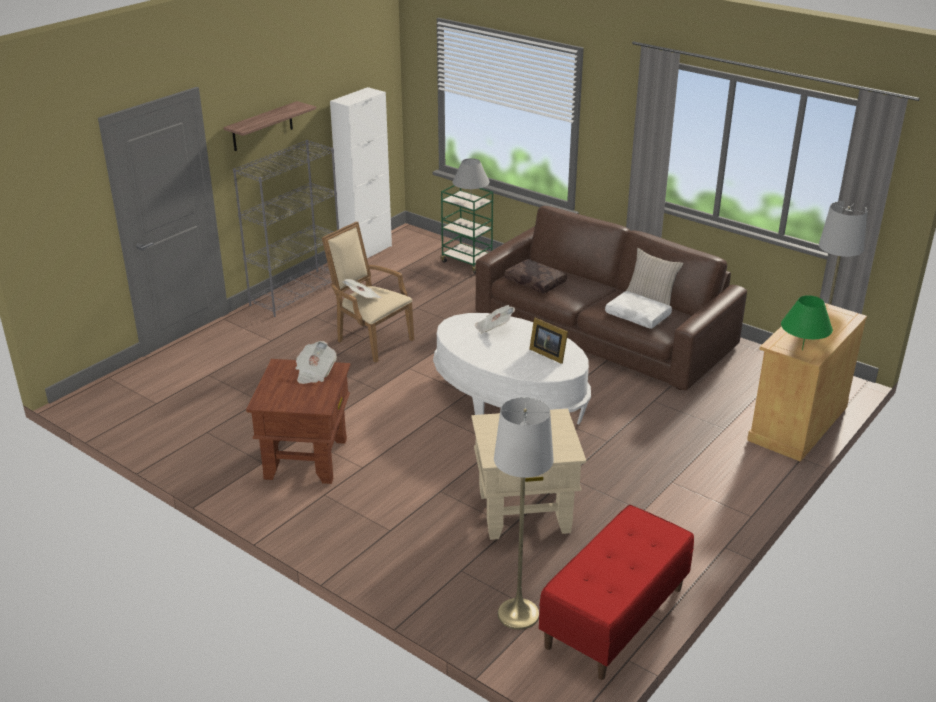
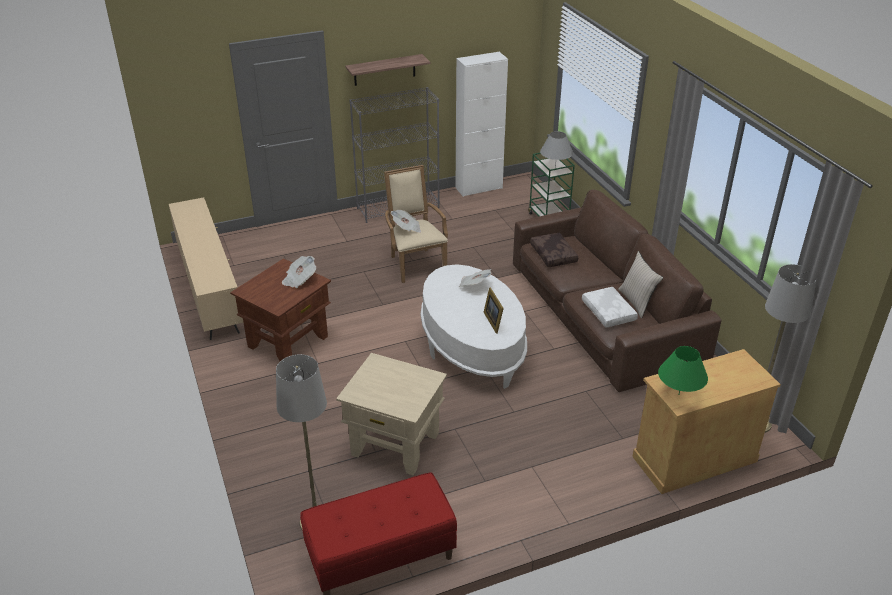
camera: 30 degrees right, 5 degrees up
(153, 437) = (210, 290): none -> beige tv stand

